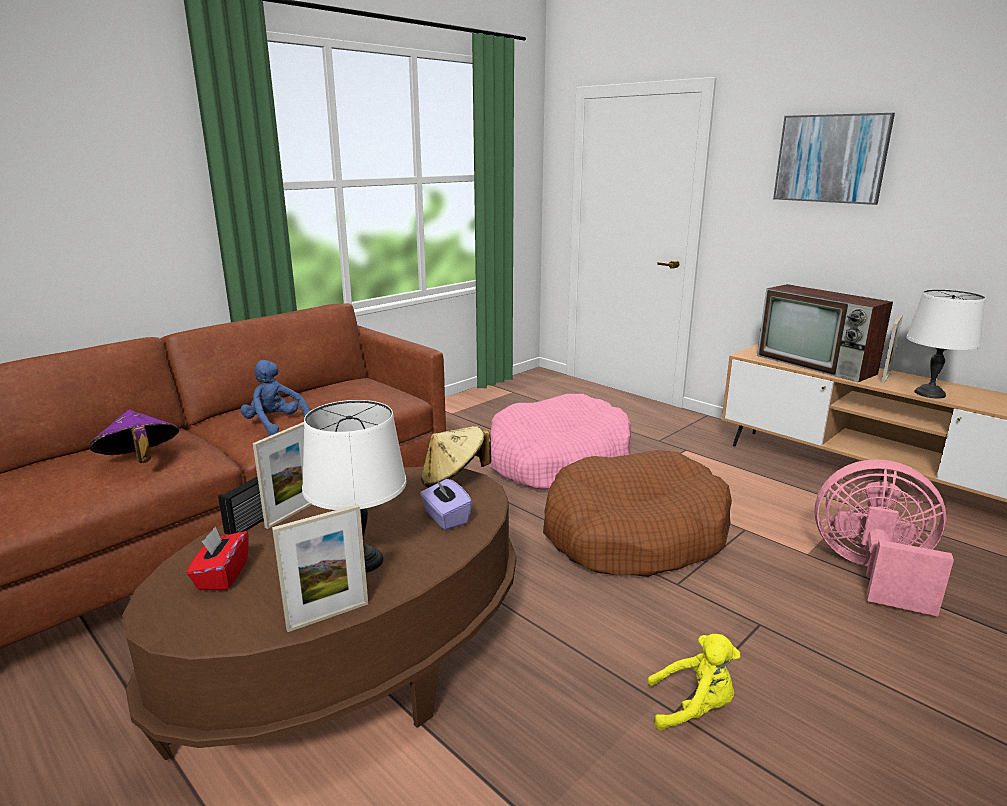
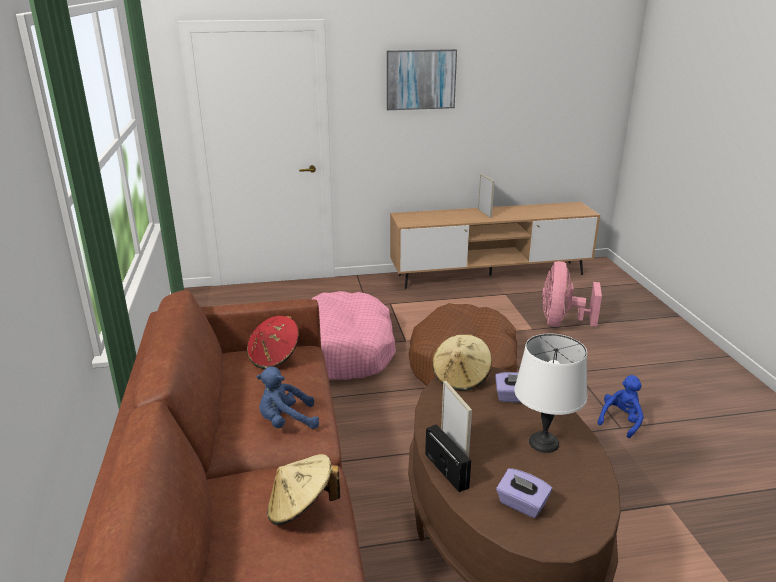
camera: 55 degrees left, 5 degrees up
(139, 461) = (301, 508): purple hat -> beige hat
(222, 576) = (521, 504): red tissue box -> purple tissue box
(328, 616) = (599, 471): picture frame -> none
(371, 390) = (274, 357): none -> red hat
(693, 708) = (621, 421): yellow plush toy -> blue plush toy
(817, 365) = (446, 217): television -> none
(872, 572) = (561, 322): pink fan -> pink fan turned 45 degrees counterclockwise
(929, 393) = (515, 216): white table lamp -> none

